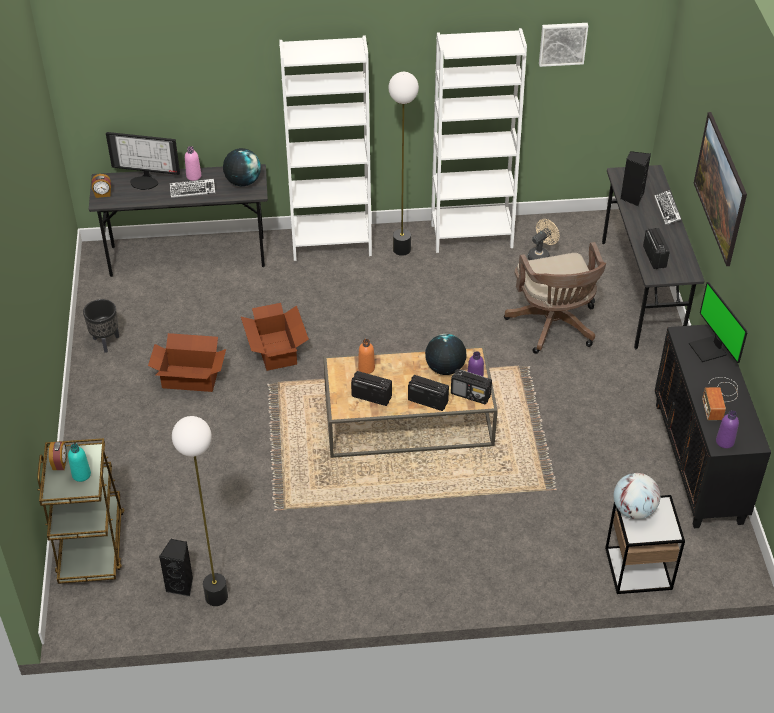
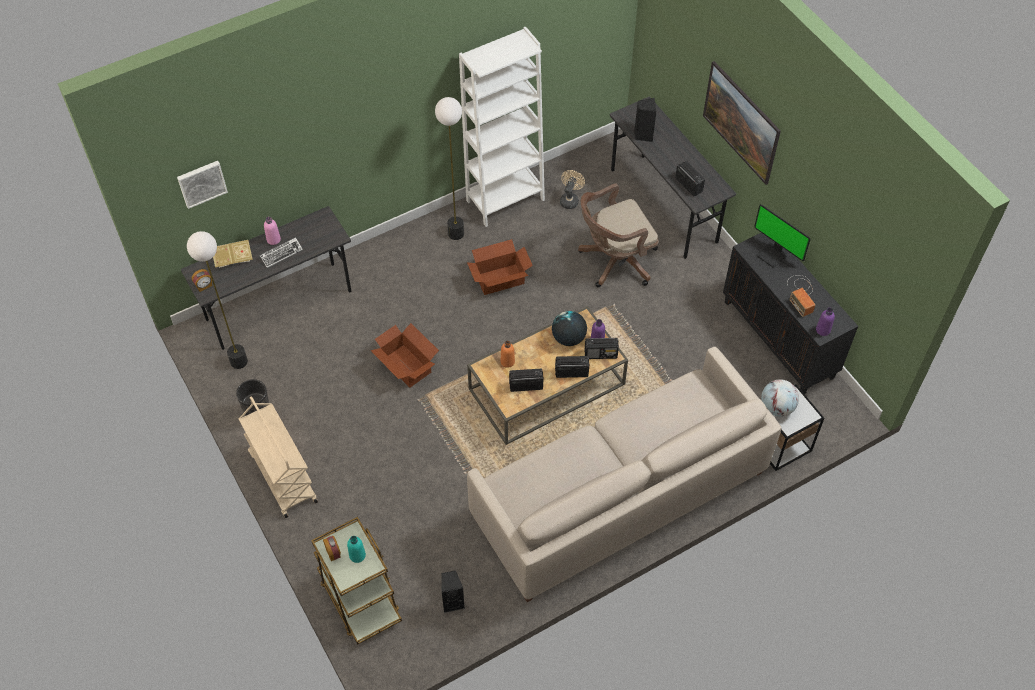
camera: 25 degrees left, 10 degrees up
(91, 406) = (282, 477): none -> beige cart
(145, 181) = (233, 259): monitor -> book
(190, 378) = (350, 418): cardboard box -> cardboard box (499, 279)
(216, 596) = (485, 599): floor lamp -> floor lamp (238, 361)
(243, 182) = (320, 230): globe -> none
(331, 243) = (394, 248): white bookcase -> none
(422, 550) = (619, 495): none -> beige sofa
(554, 327) = (614, 261): brown office chair -> brown office chair turned 105 degrees clockwise
(562, 43) = (556, 25): picture -> picture (201, 183)
(667, 210) = (676, 137): keyboard -> none

